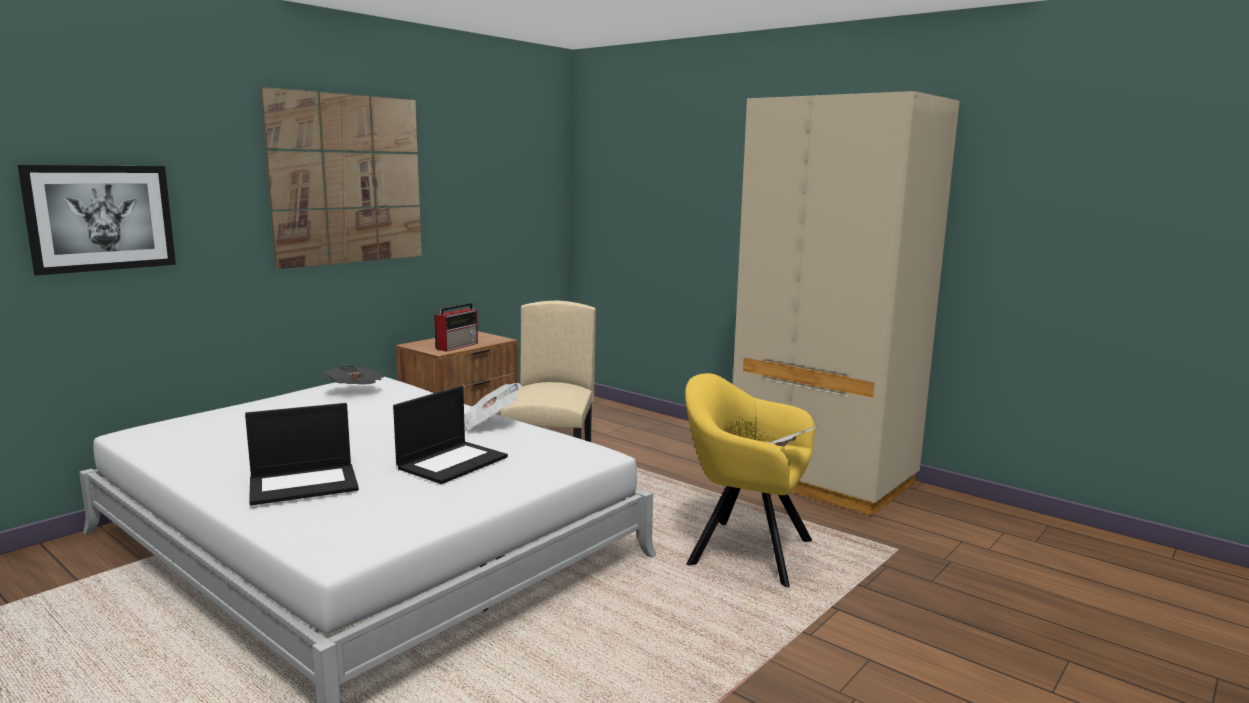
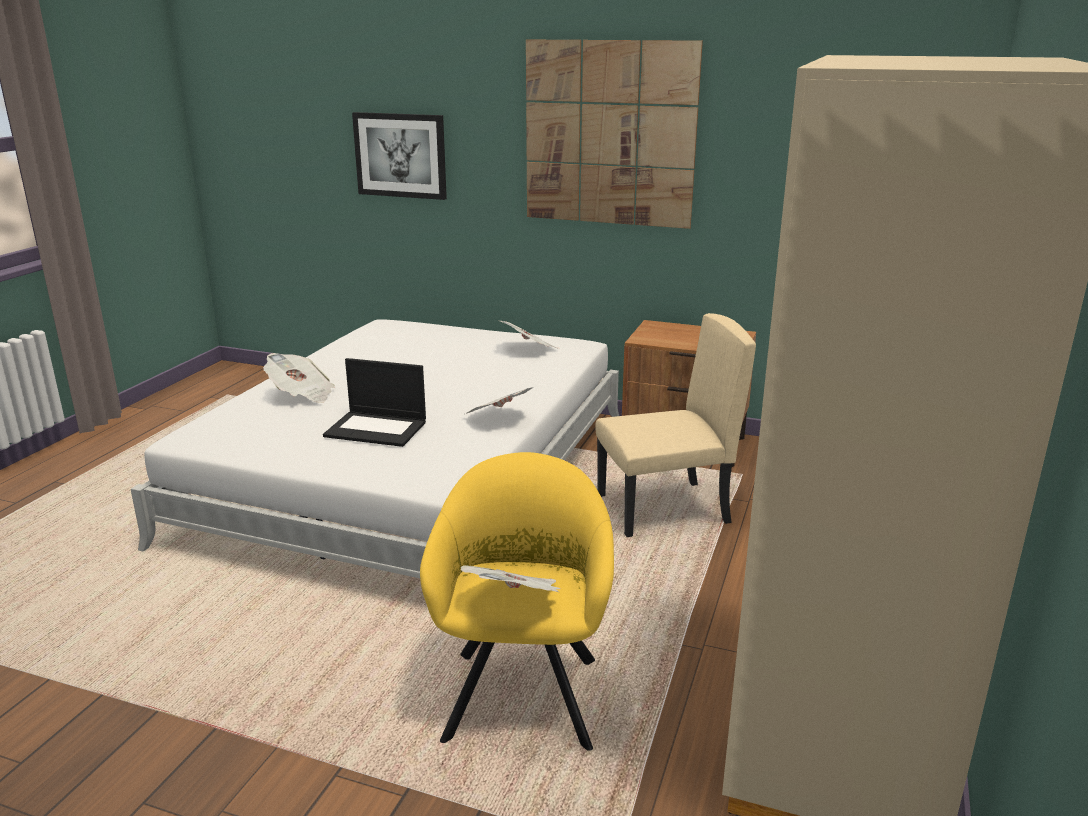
camera: 70 degrees right, 10 degrees up
(305, 484) = (302, 394): laptop -> newspaper
(458, 346) = (674, 340): radio -> none

